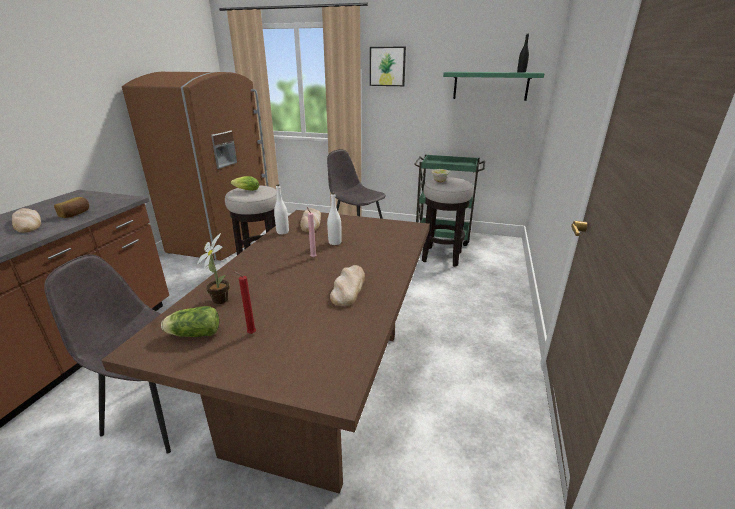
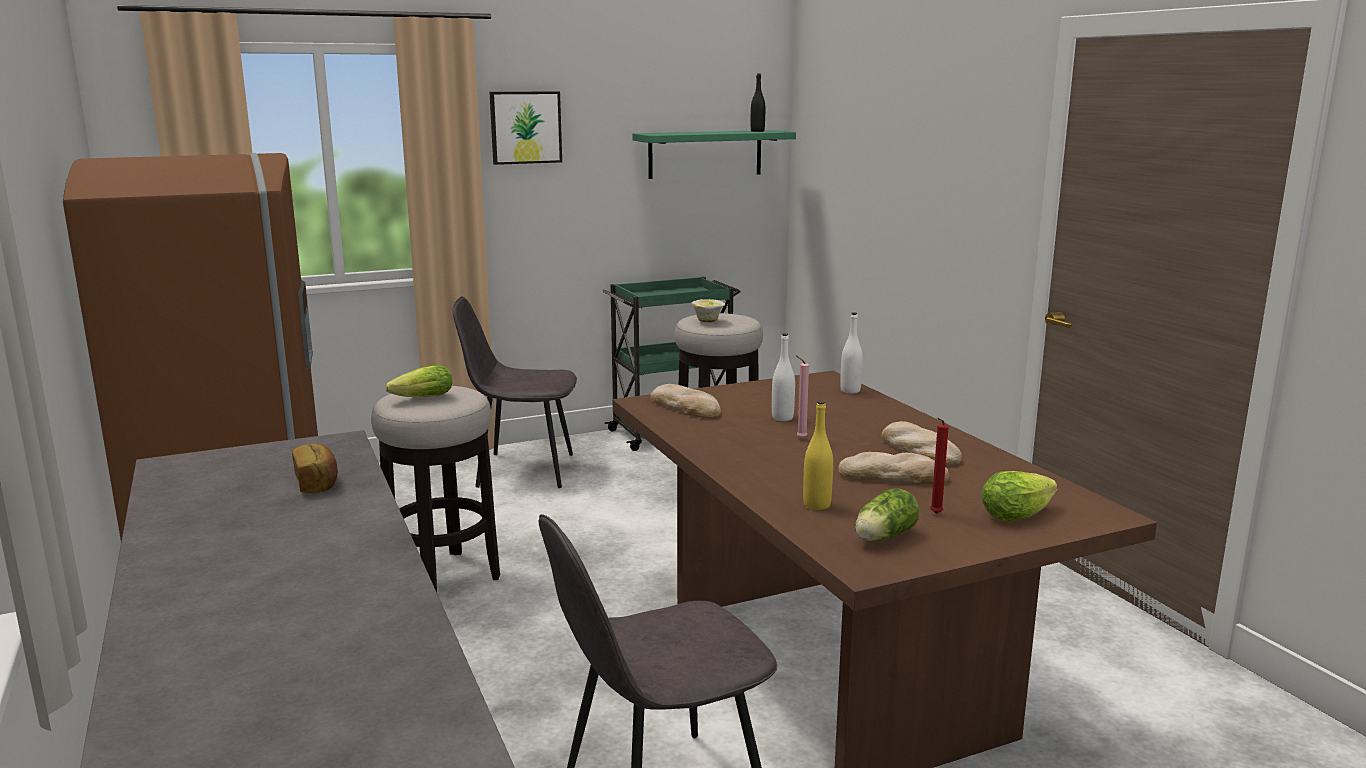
camera: 40 degrees left, 10 degrees down
(28, 223) = (274, 519): bread -> bread (893, 476)
(220, 298) = (817, 505): potted plant -> yellow bottle
(282, 232) = (680, 427): white bottle -> white bottle (850, 391)
(290, 359) = (1020, 513): none -> lettuce

